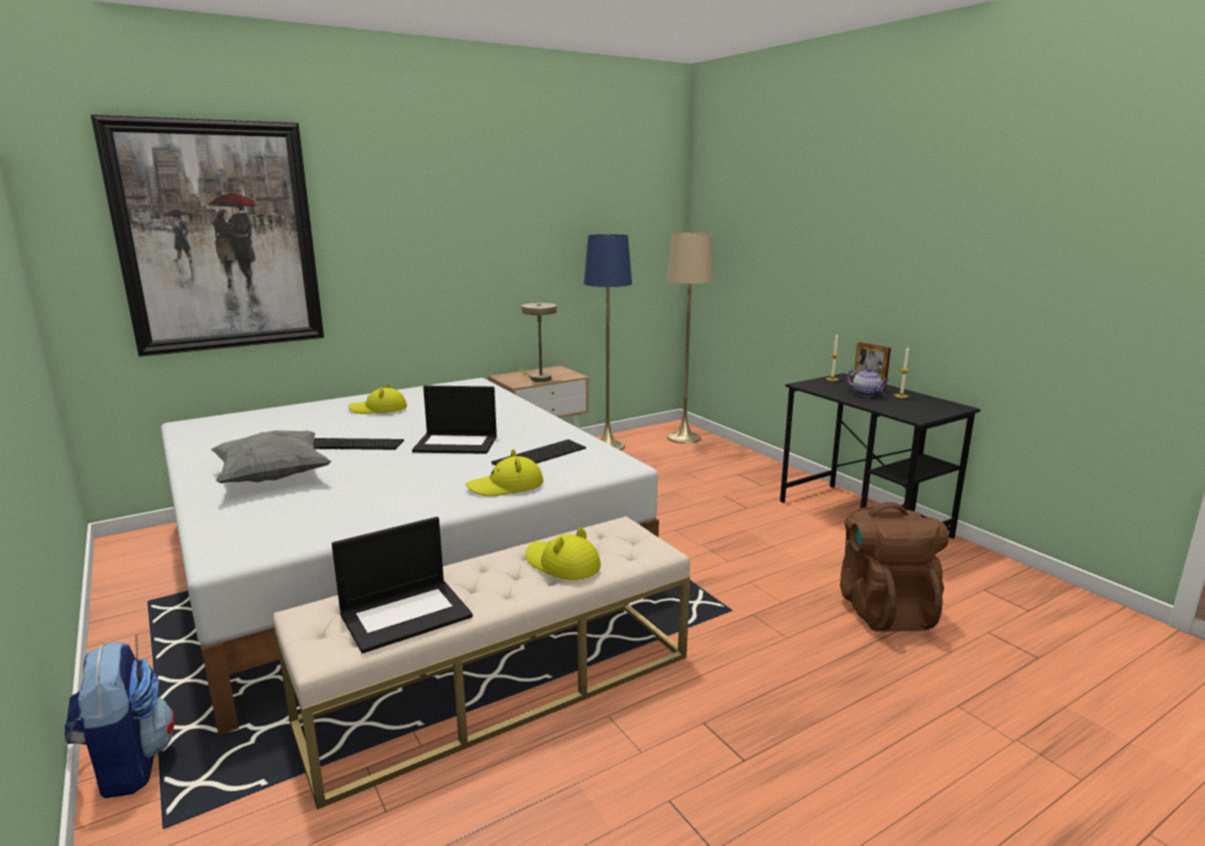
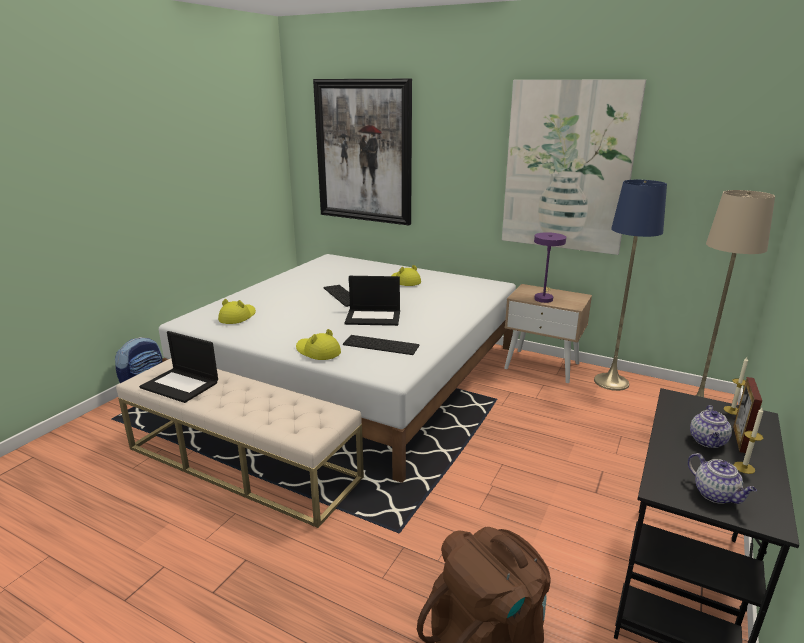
camera: 60 degrees right, 5 degrees up
(273, 477) = (279, 297): grey pillow -> none
(457, 443) = (374, 317): laptop -> laptop turned 60 degrees counterclockwise
(516, 231) = (567, 167): none -> picture
(538, 378) = (543, 298): beige table lamp -> purple table lamp
(562, 564) = (262, 409): yellow hat -> yellow hat (237, 317)
(927, 409) = (716, 495): none -> teapot

